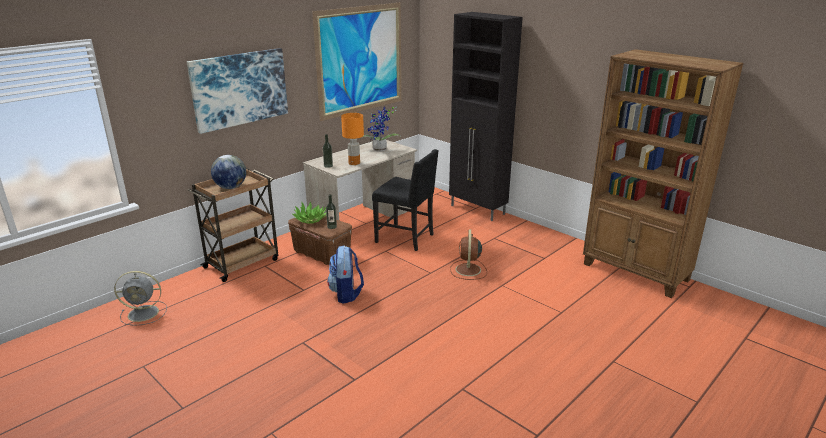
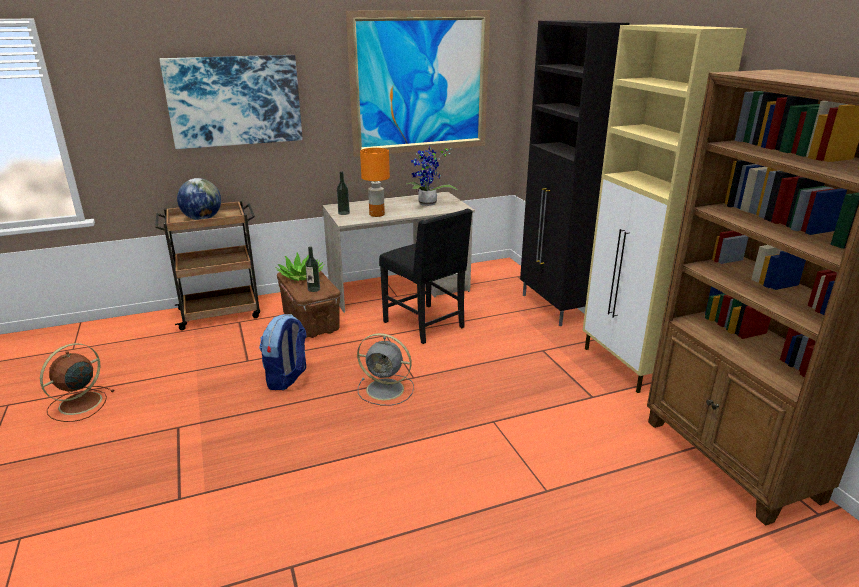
camera: 25 degrees right, 0 degrees up
(145, 313) = (76, 345): grey fan -> grey fan (387, 389)
(468, 270) = (465, 387): brown fan -> brown fan (78, 404)
(548, 237) = (625, 366): none -> beige cabinet

